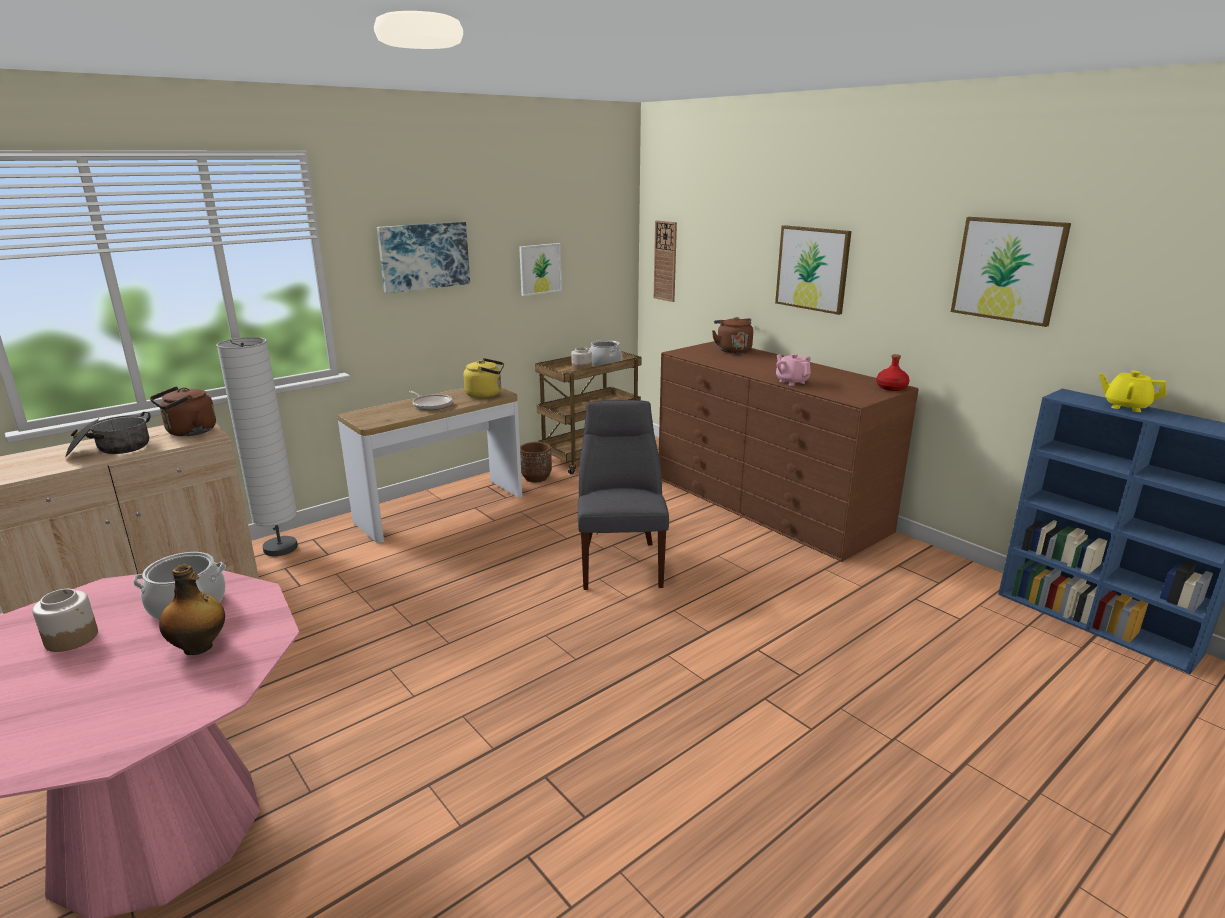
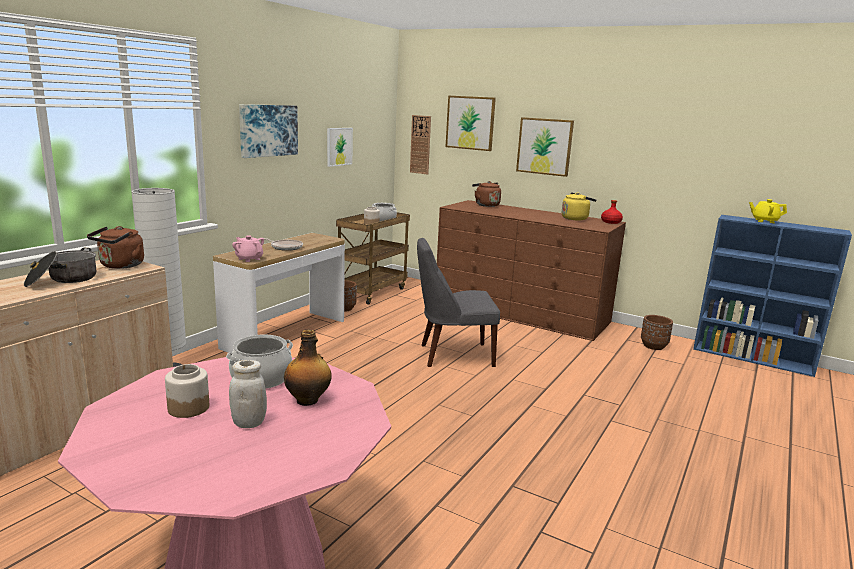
camera: 20 degrees left, 5 degrees down
(103, 671) = (249, 423): none -> white jar
(486, 394) = (320, 239): yellow kettle -> yellow kettle (576, 218)
(620, 562) = (452, 355): grey chair -> grey chair turned 75 degrees counterclockwise
(791, 382) = (548, 220): pink teapot -> pink teapot (249, 259)
(933, 581) = (653, 346): none -> brown planter
(1008, 270) = (684, 143): picture -> picture (470, 123)

